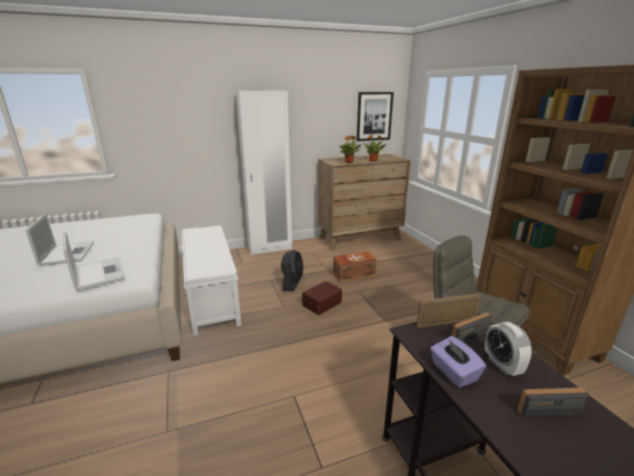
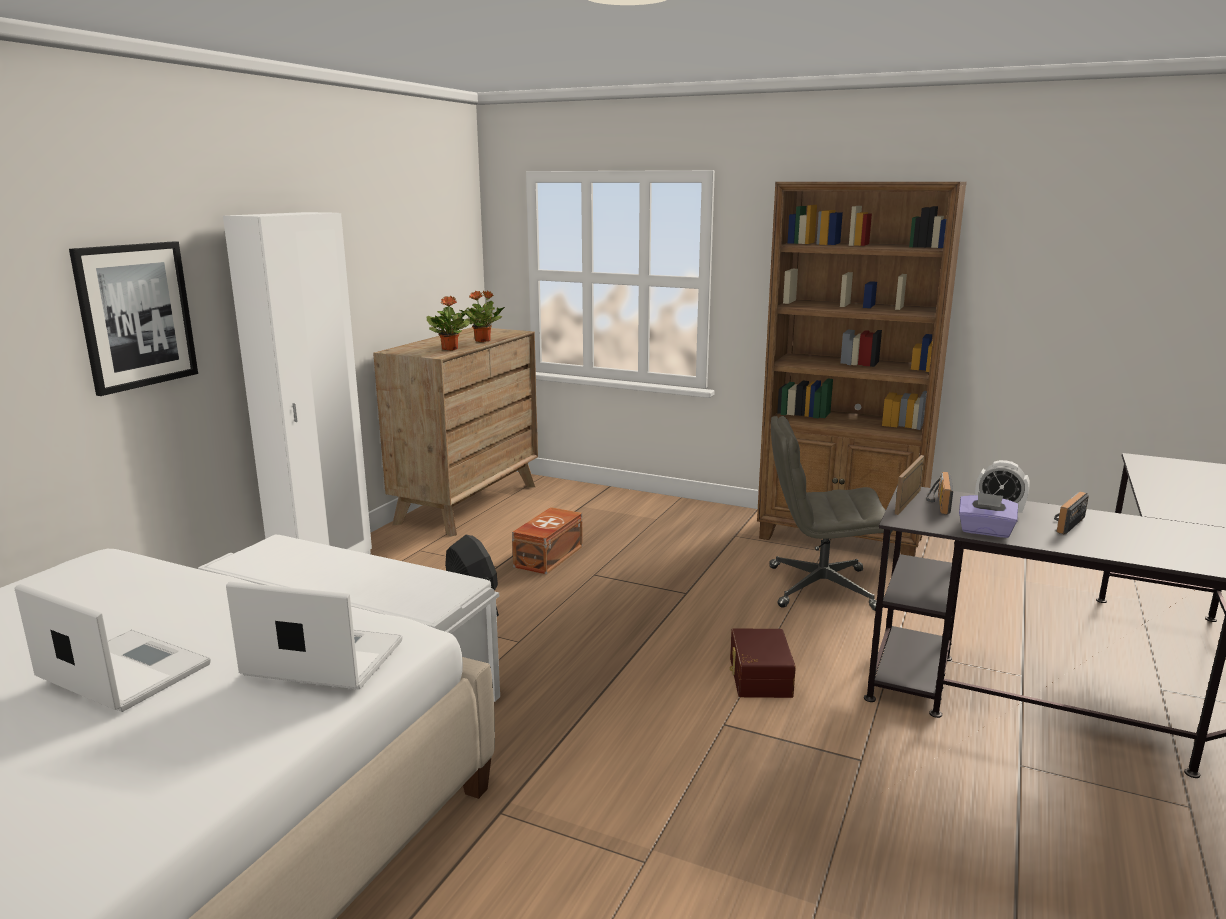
camera: 45 degrees left, 5 degrees down
(321, 303) = (569, 612): brown storage box -> brown storage box (758, 677)
(374, 116) = (444, 256): picture -> picture (136, 316)

